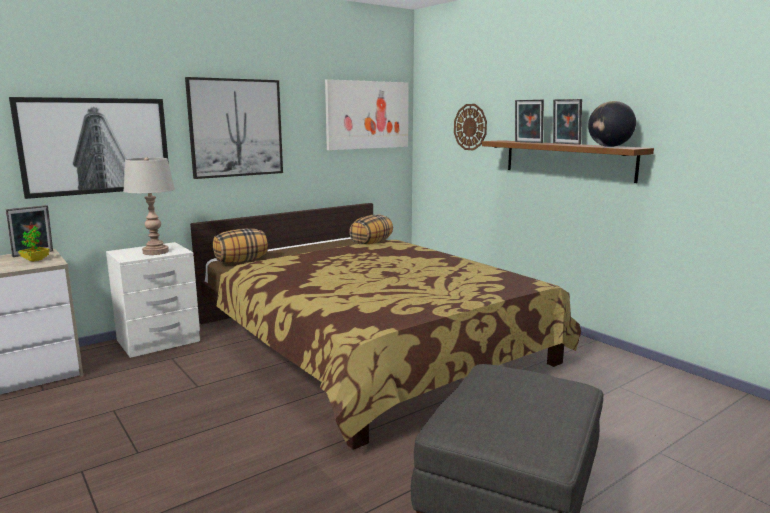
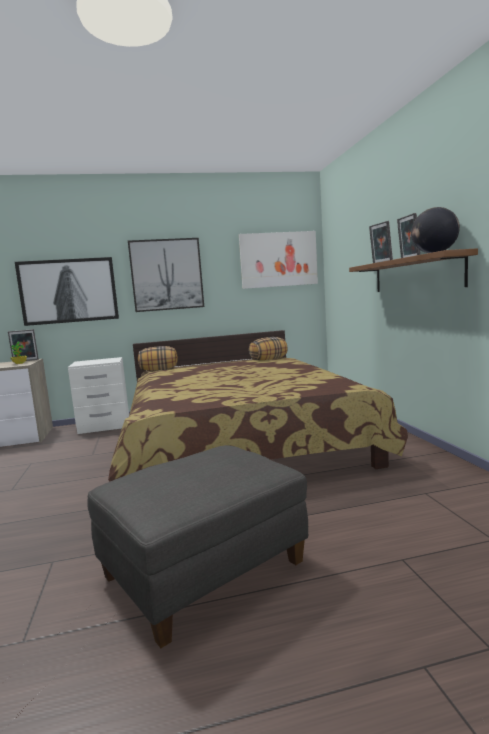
camera: 25 degrees right, 5 degrees down
(155, 252) = (99, 361): grey table lamp -> none
(470, 127) = (354, 259): wall clock -> none

